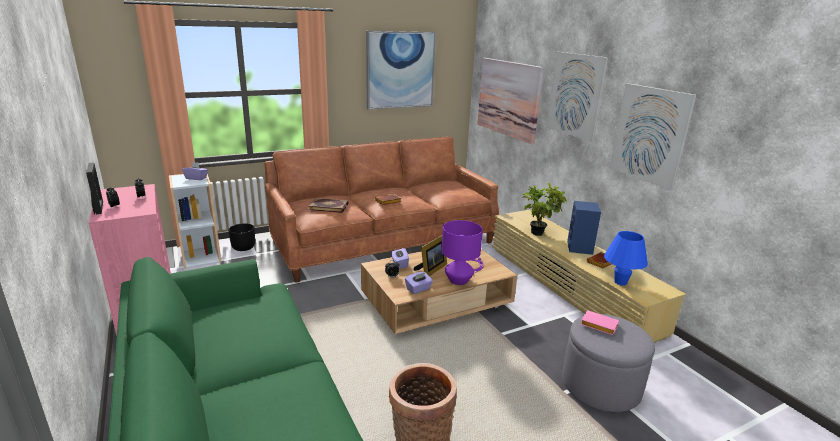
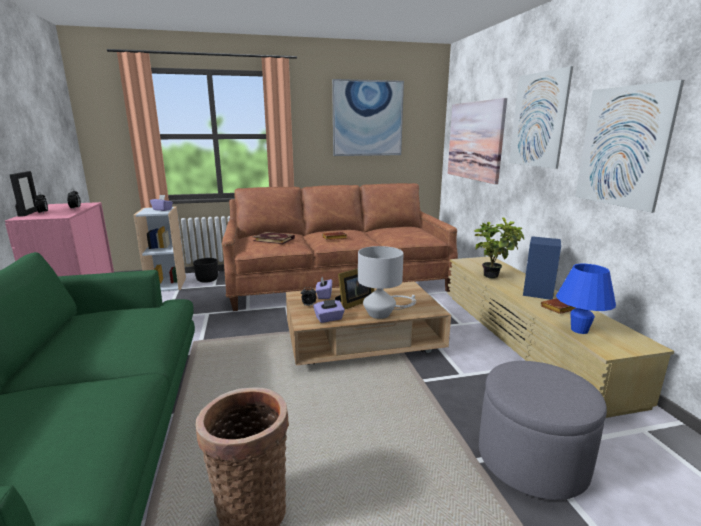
camera: 15 degrees right, 5 degrees down
(463, 274) = (388, 309): purple table lamp -> grey table lamp
(597, 325) = (526, 374): pink book -> none

